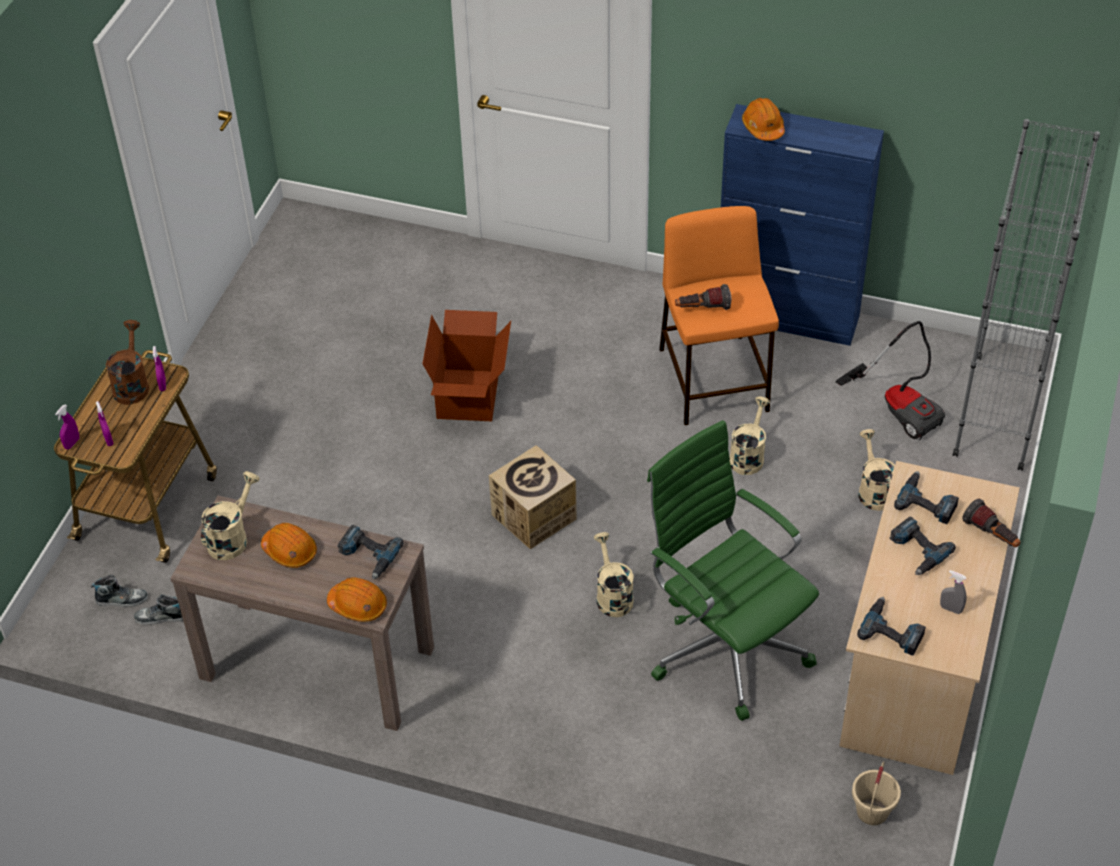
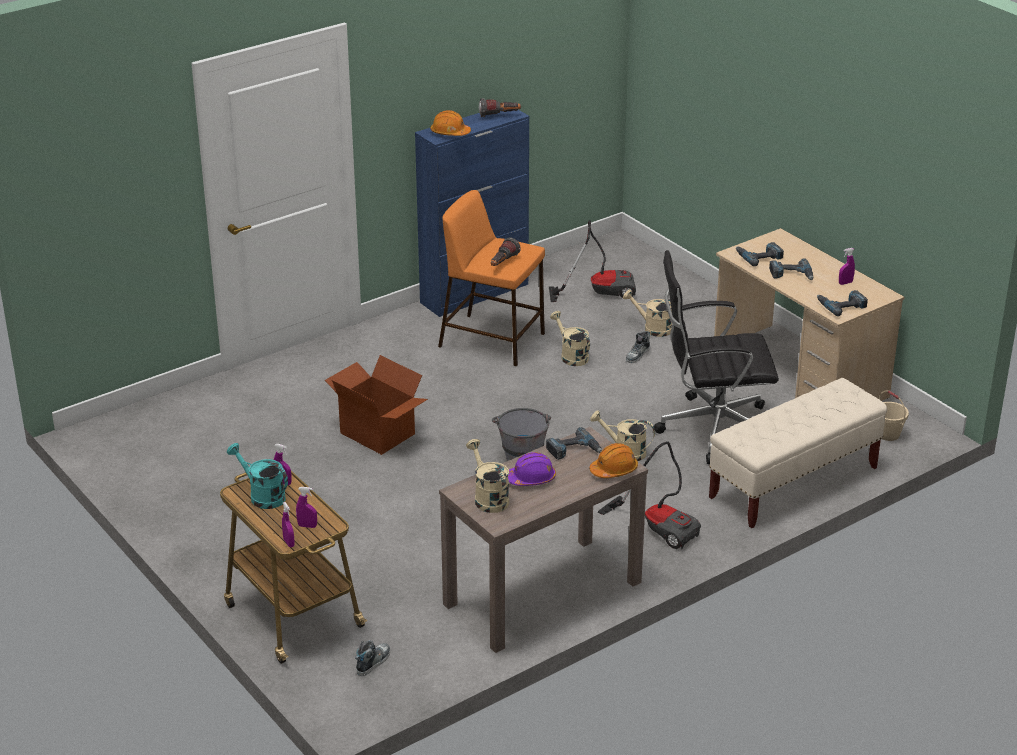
camera: 55 degrees left, 15 degrees down
(132, 384) = (262, 496): brown watering can -> turquoise watering can
(161, 617) = (415, 649): shoe -> shoe (637, 355)
(290, 551) = (531, 479): orange hard hat -> purple hard hat
(505, 695) = (659, 526): none -> vacuum cleaner
(534, 517) = (521, 453): cardboard box -> grey bucket
(688, 770) = (793, 483): none -> beige bench
(725, 645) = (712, 429): green office chair -> black office chair
(951, 609) = (845, 283): grey spray bottle -> purple spray bottle
(991, 535) = (806, 250): flashlight -> flashlight (499, 116)
(999, 411) = (643, 264): grey bookcase -> none

